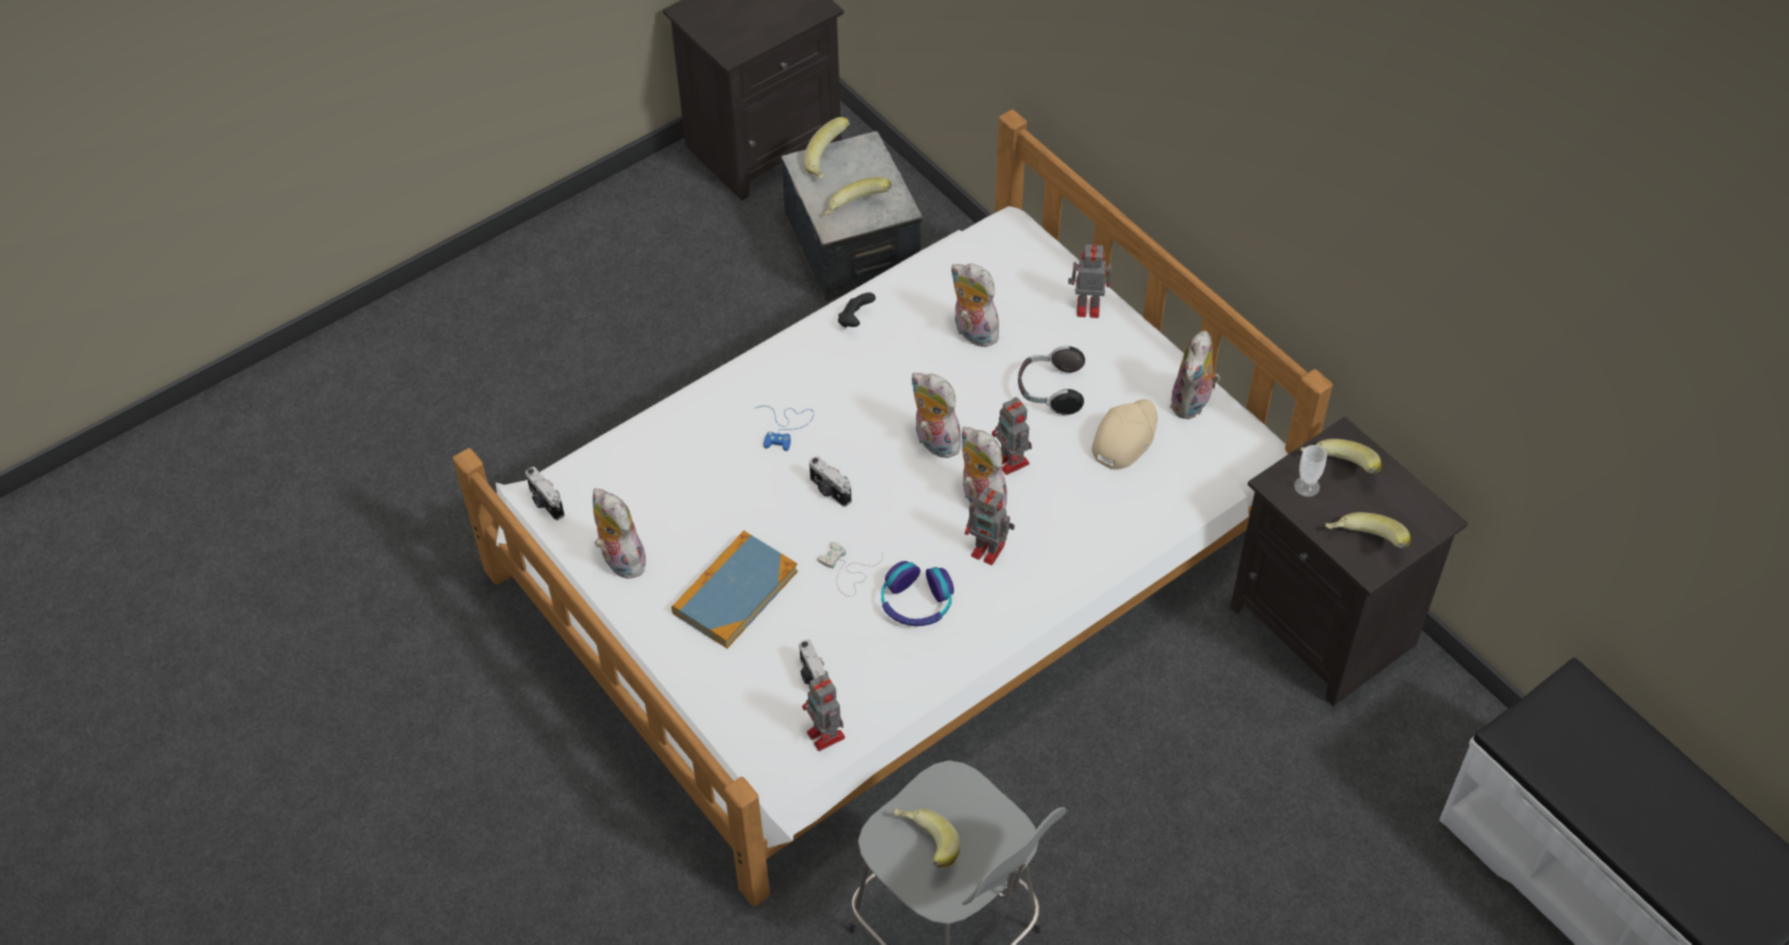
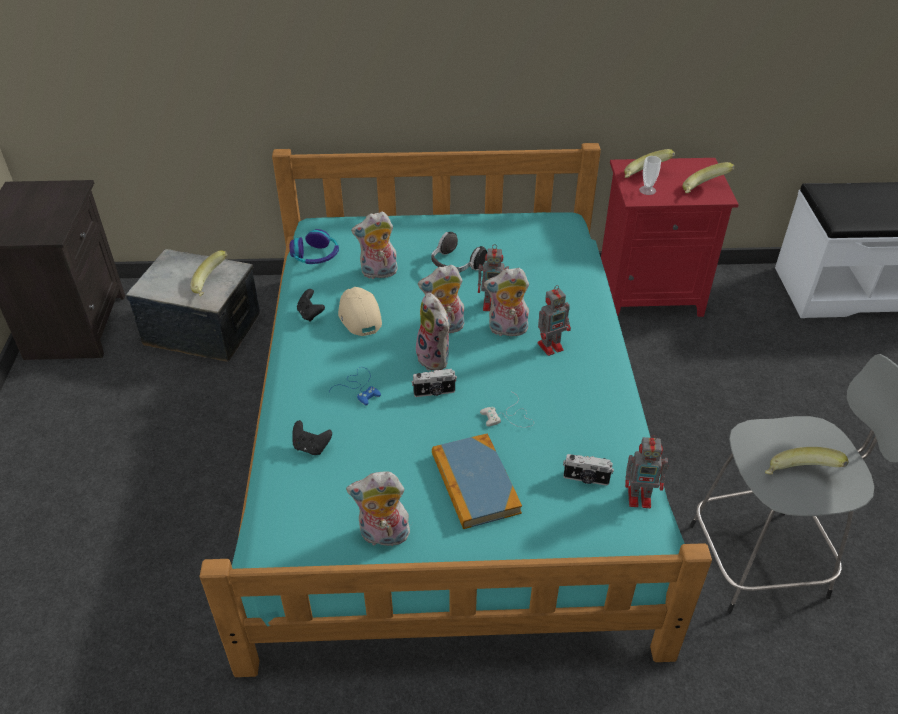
camera: 55 degrees left, 10 degrees down
(545, 503) = (283, 556): camera -> none
(678, 441) = (311, 447): none -> black game controller
(829, 162) = (160, 277): banana -> none
(892, 553) = (447, 432): white bed -> turquoise bed
(916, 602) = (563, 397): headphones -> headphones (315, 256)
(1086, 307) = (409, 227): toy robot -> none
(1124, 437) = (518, 256): beige cap -> beige cap (358, 316)
(1192, 404) = (517, 225): plush toy -> plush toy (436, 358)
(1326, 626) = (650, 293): black nightstand -> red nightstand

